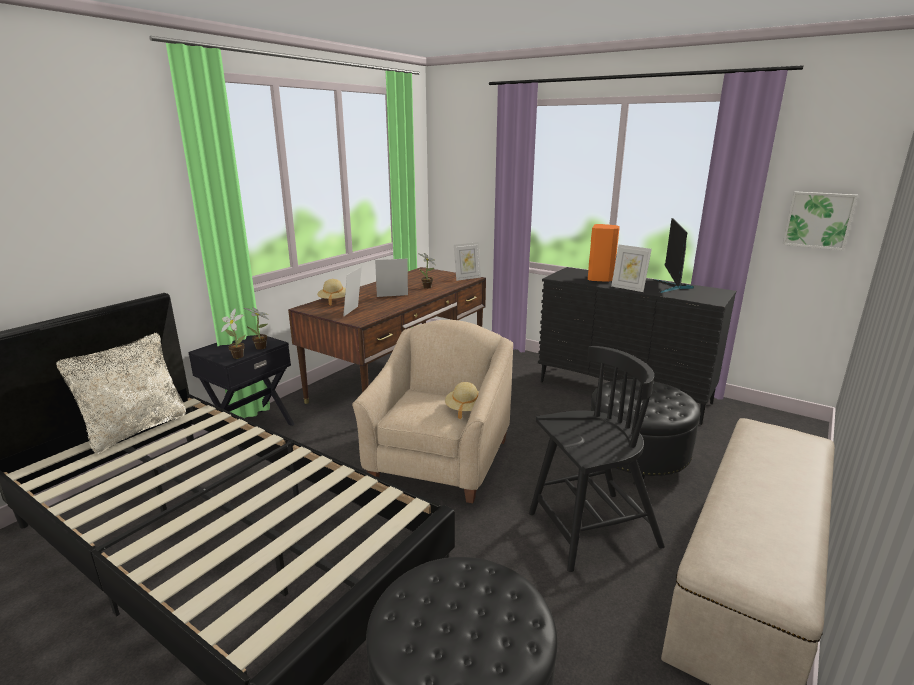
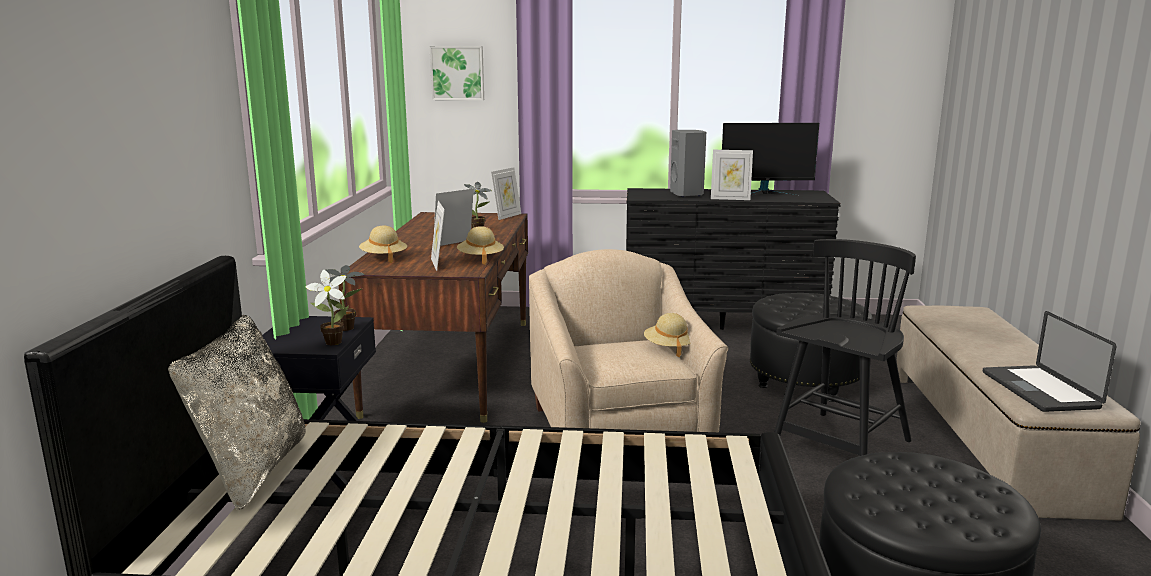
camera: 30 degrees left, 5 degrees down
(386, 311) = (480, 258): none -> beige hat
(601, 279) = (687, 194): orange speaker -> grey speaker
(672, 287) = (766, 193): monitor -> monitor turned 75 degrees counterclockwise
(740, 553) = (1039, 390): none -> laptop
(818, 220) = (885, 110): picture -> picture (457, 73)

